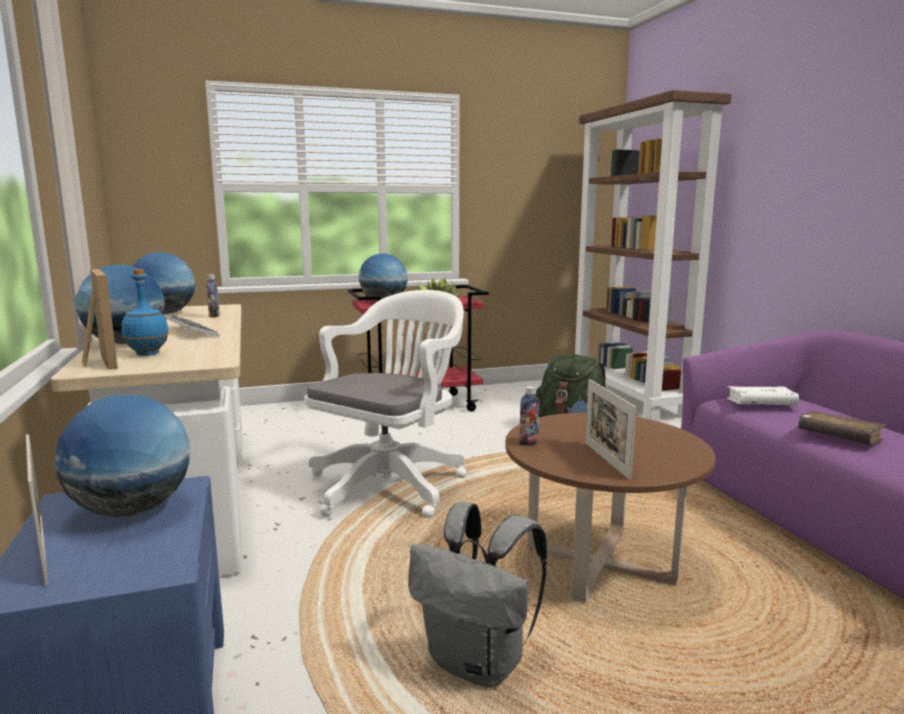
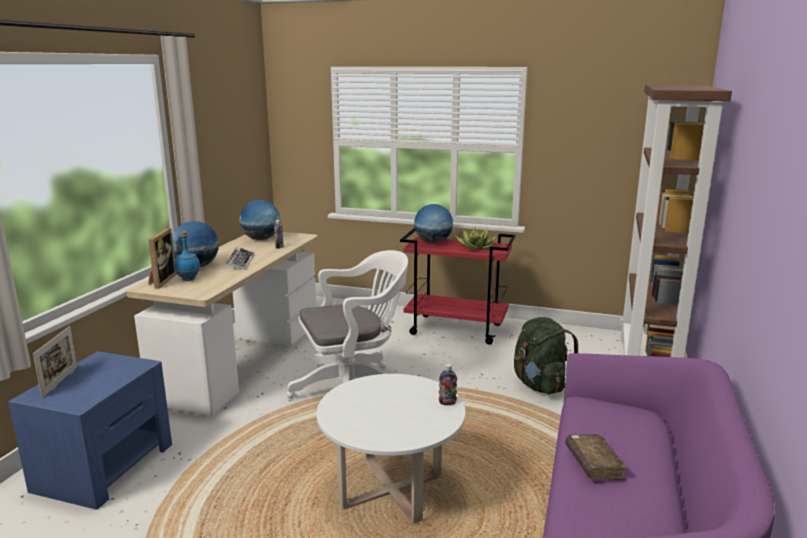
camera: 35 degrees right, 5 degrees up
(132, 510) = (109, 371): globe -> none
(479, 663) = (248, 513): grey backpack -> none
(528, 442) = (347, 391): bottle -> bottle (447, 403)
(599, 565) = (391, 491): brown coffee table -> white coffee table
(606, 460) = (364, 419): picture frame -> none
(761, 404) = (603, 414): white book -> none

